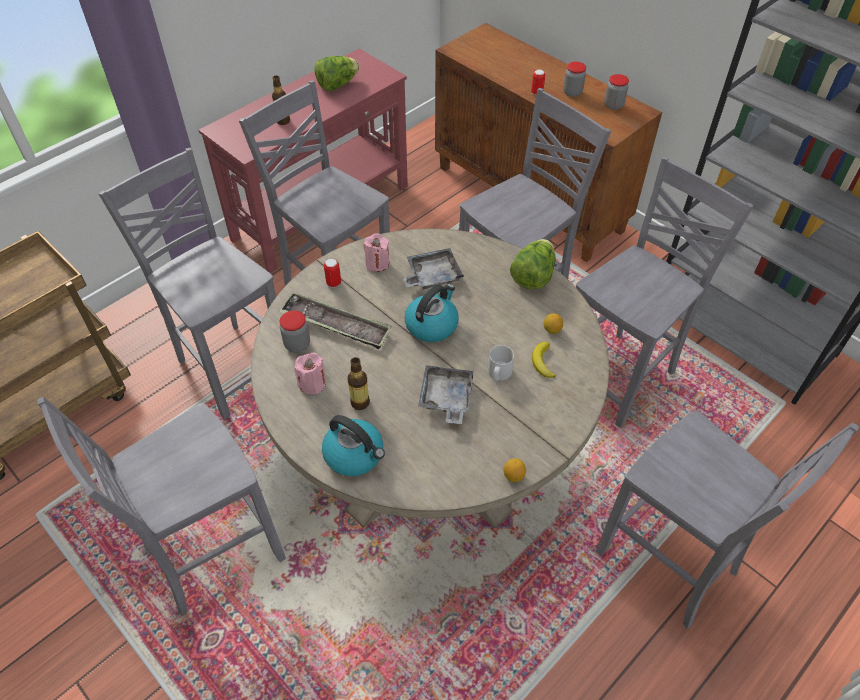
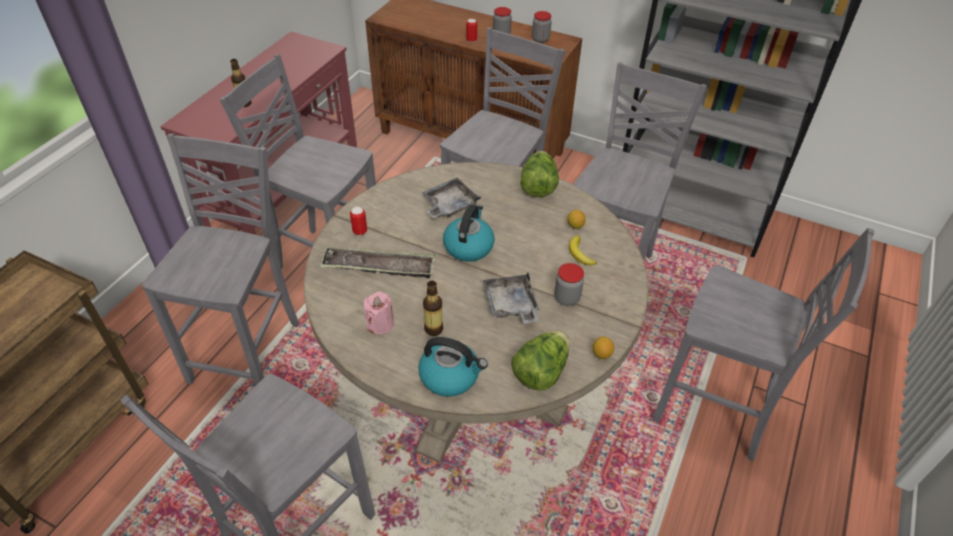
camera: 20 degrees left, 5 degrees down
(232, 367) = (250, 351): grey chair -> grey chair turned 75 degrees clockwise
(297, 345) = (349, 293): jar -> jar (567, 298)
(337, 85) = (284, 64): lettuce -> lettuce (540, 372)
(377, 263) = (393, 206): pink candle -> none
(498, 373) = (547, 272): grey mug -> none

